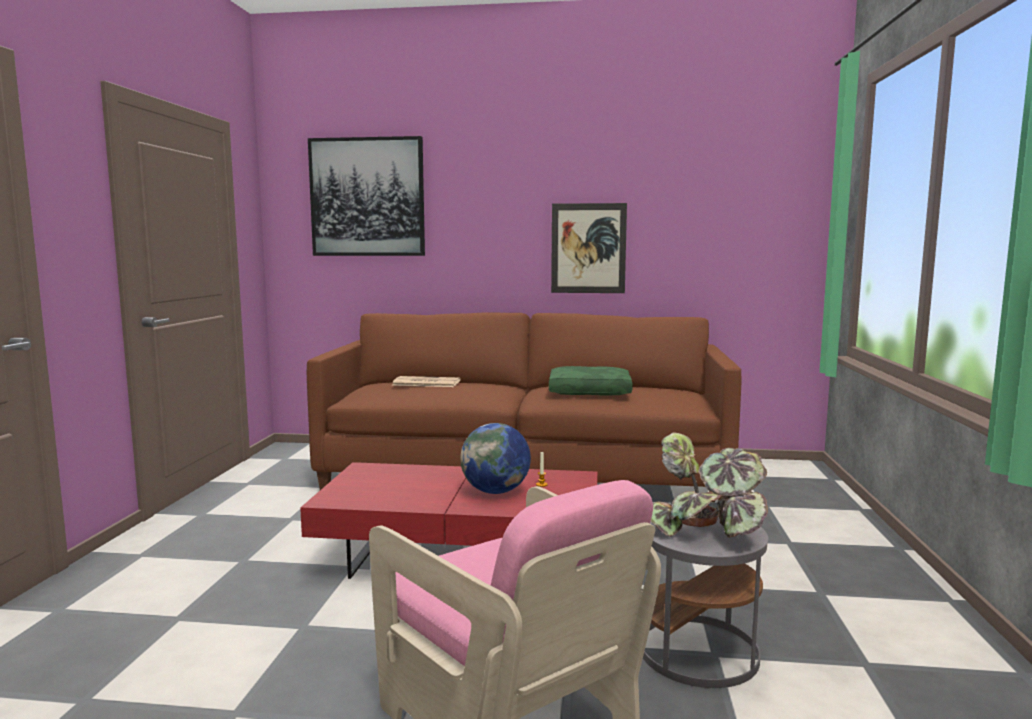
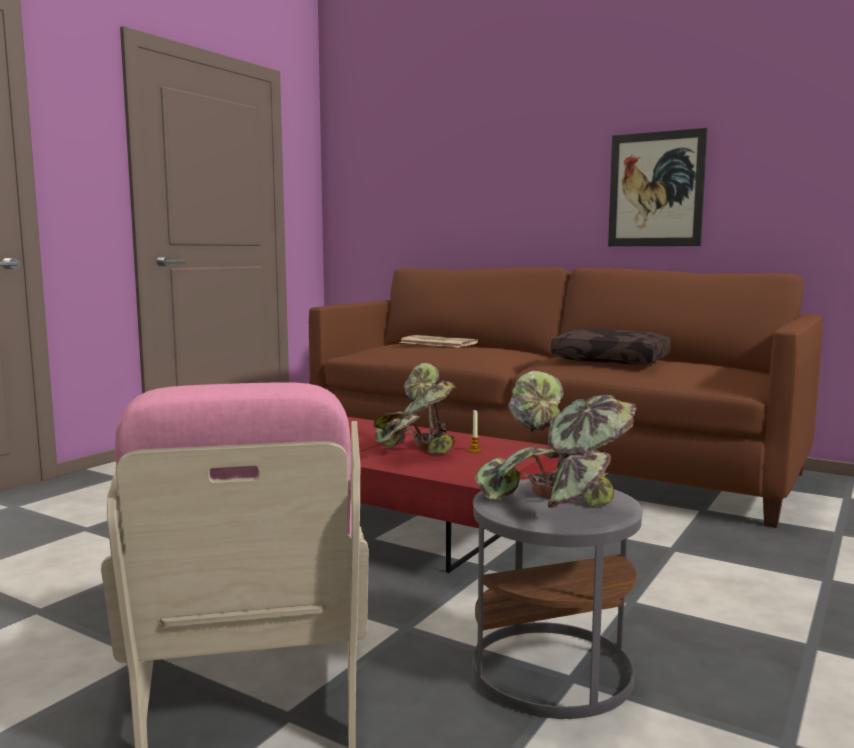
camera: 25 degrees right, 0 degrees up
(367, 197) = (415, 143): picture -> none
(495, 491) = (414, 450): globe -> potted plant
(590, 391) = (612, 360): green pillow -> brown pillow

